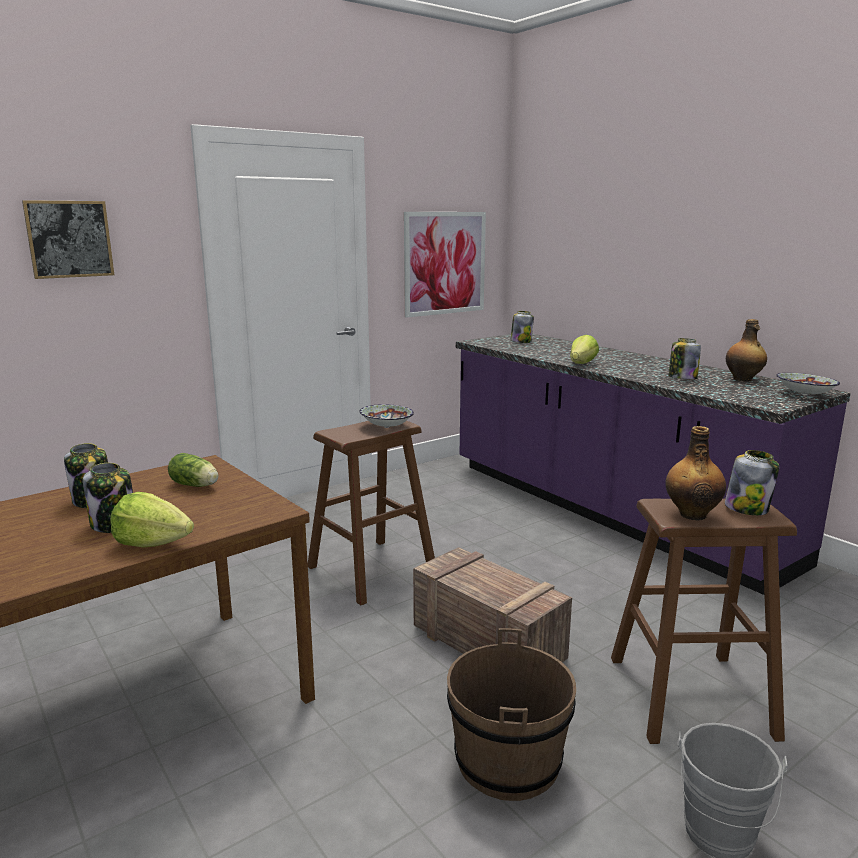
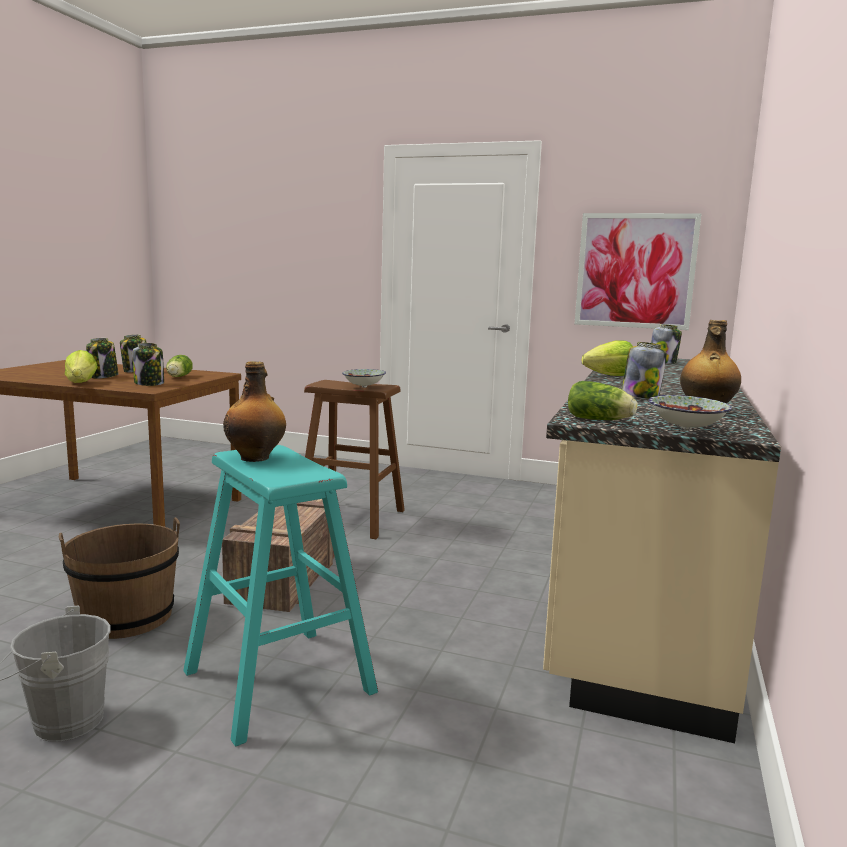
camera: 55 degrees right, 5 degrees down
(69, 239) = (296, 232): picture -> none
(608, 511) = (640, 580): purple counter -> beige counter
(689, 696) = (278, 681): brown stool -> turquoise stool
(747, 508) = (298, 471): jar -> jar (149, 383)
(773, 402) = (601, 420): none -> lettuce

